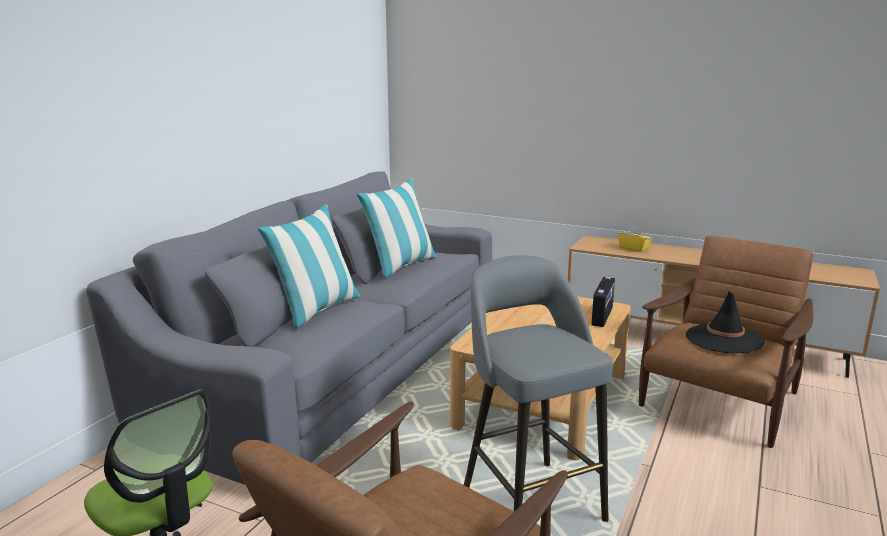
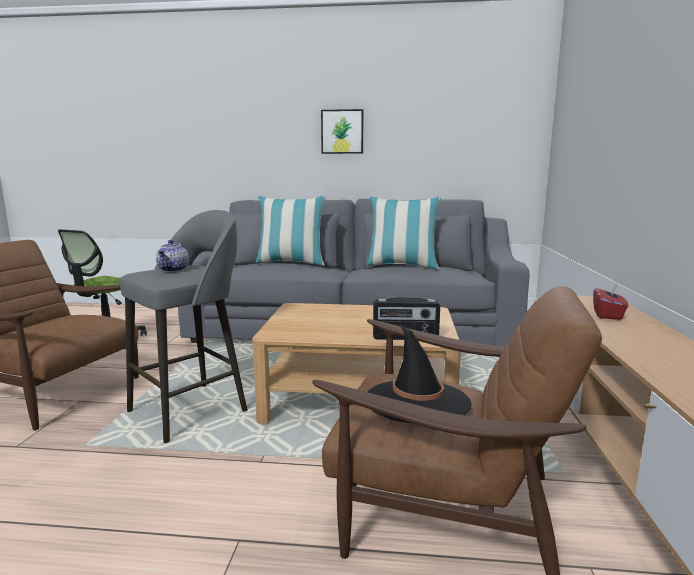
camera: 70 degrees right, 5 degrees down
(233, 102) = (342, 132): none -> picture
(539, 343) = (174, 270): none -> teapot
(633, 248) = (608, 315): yellow tissue box -> red tissue box

